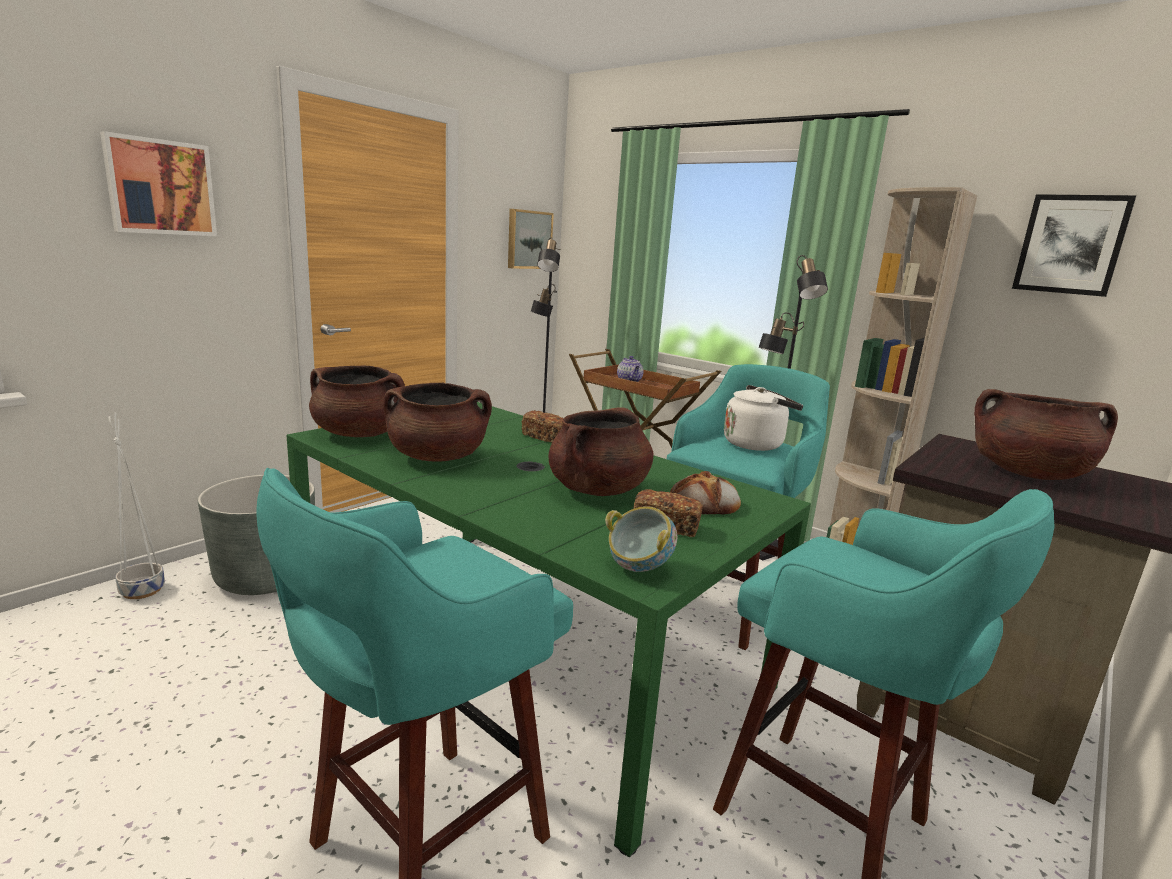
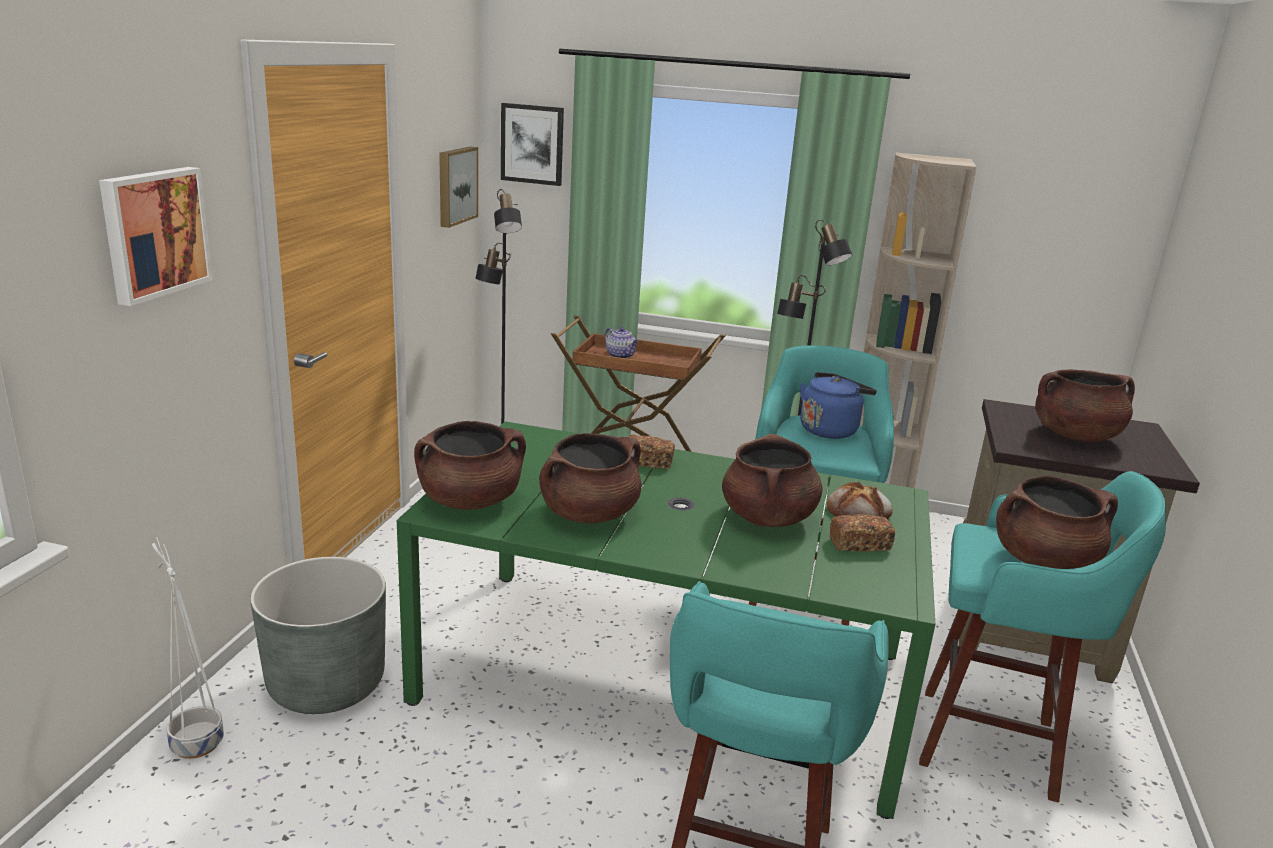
camera: 25 degrees left, 5 degrees up
(638, 568) = (886, 591): bowl -> none
(756, 444) = (830, 429): white kettle -> blue kettle
(882, 585) = (1044, 560): none -> brown cooking pot
(1070, 245) = (1047, 206): picture -> picture (532, 144)

